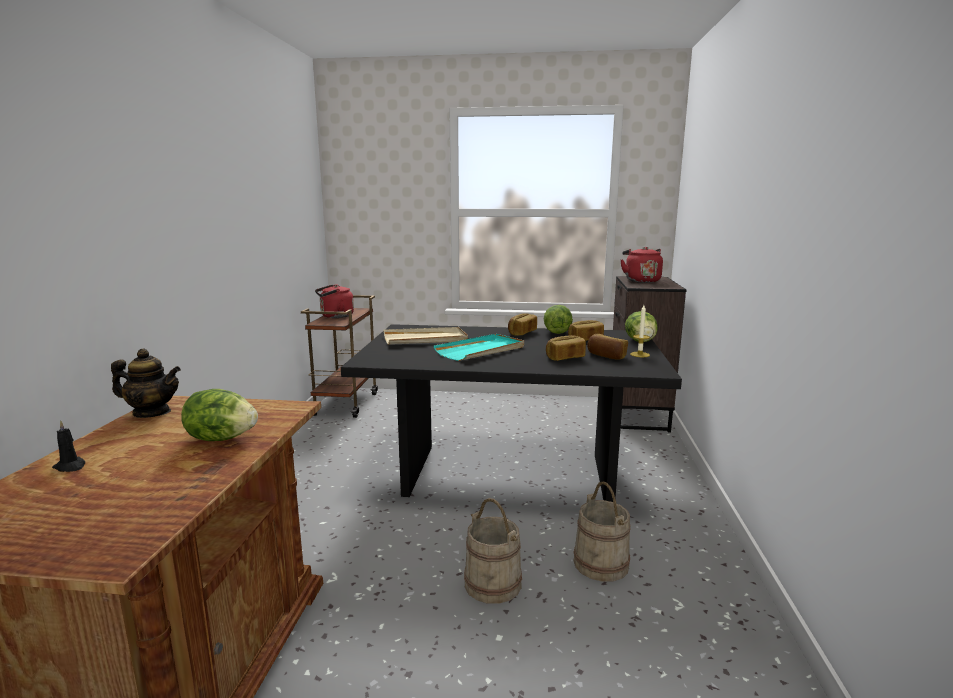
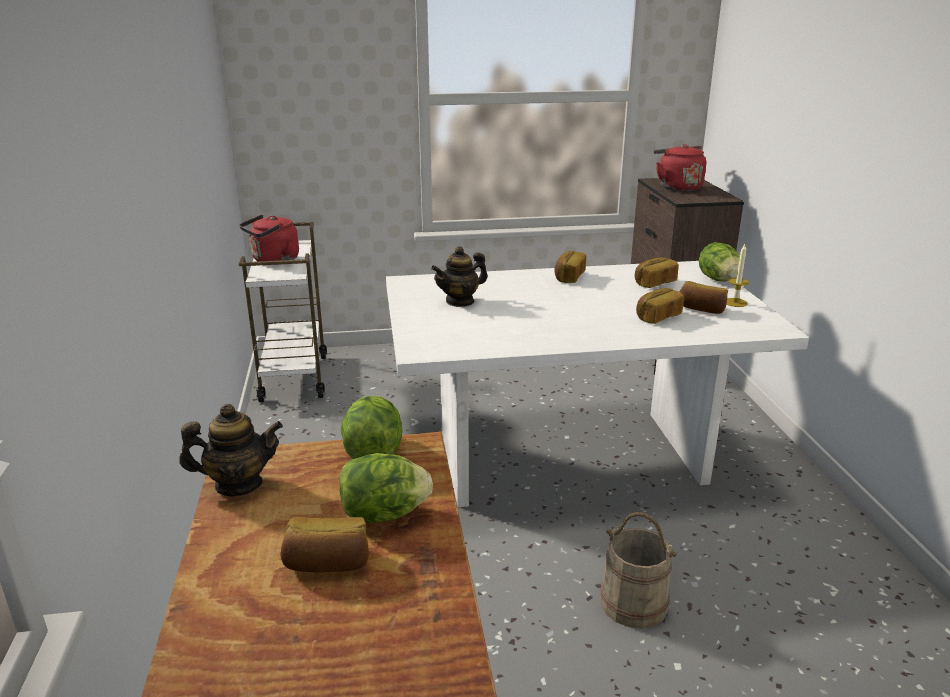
camera: 15 degrees left, 10 degrees up
(70, 466) = (234, 595): black candle -> none
(150, 459) = (328, 563): none -> bread
(347, 403) = (294, 376): brown cart -> white cart
(425, 339) = (460, 301): beige tray -> teapot
(481, 350) = (548, 314): turquoise tray -> none
(510, 474) = (569, 455): black dining table -> white dining table
(557, 332) = (610, 272): lettuce -> lettuce (373, 452)
(601, 563) = (732, 555): beige bucket -> none

